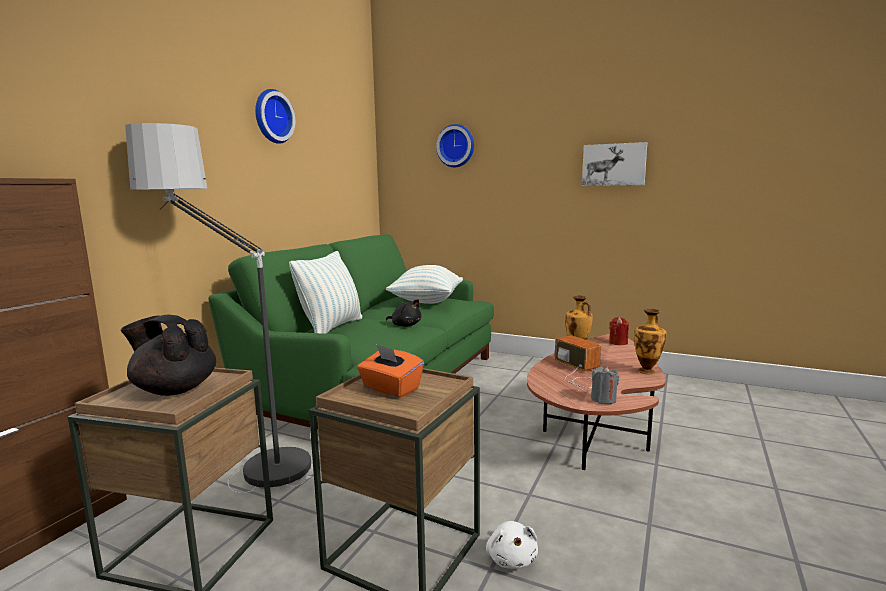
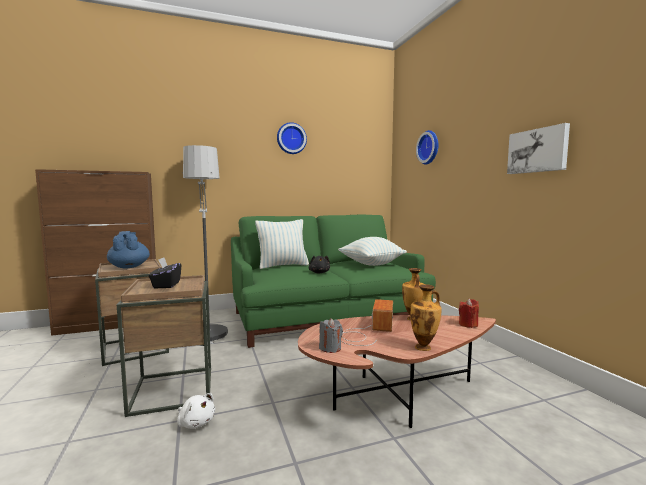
camera: 45 degrees right, 5 degrees down
(175, 389) = (129, 267): black teapot -> blue teapot
(390, 389) = (166, 285): orange tissue box -> black tissue box
(511, 558) = (196, 422): white plush toy -> white plush toy turned 90 degrees counterclockwise

